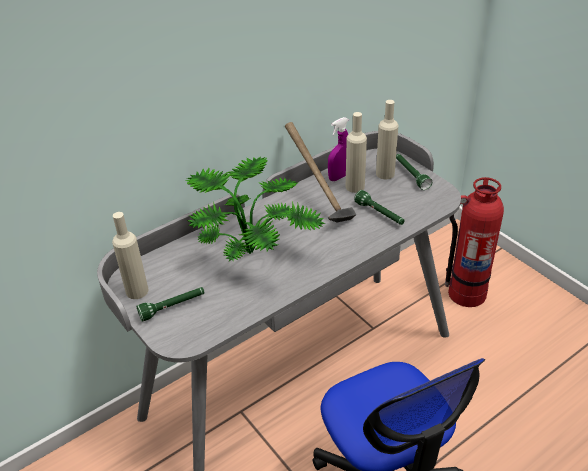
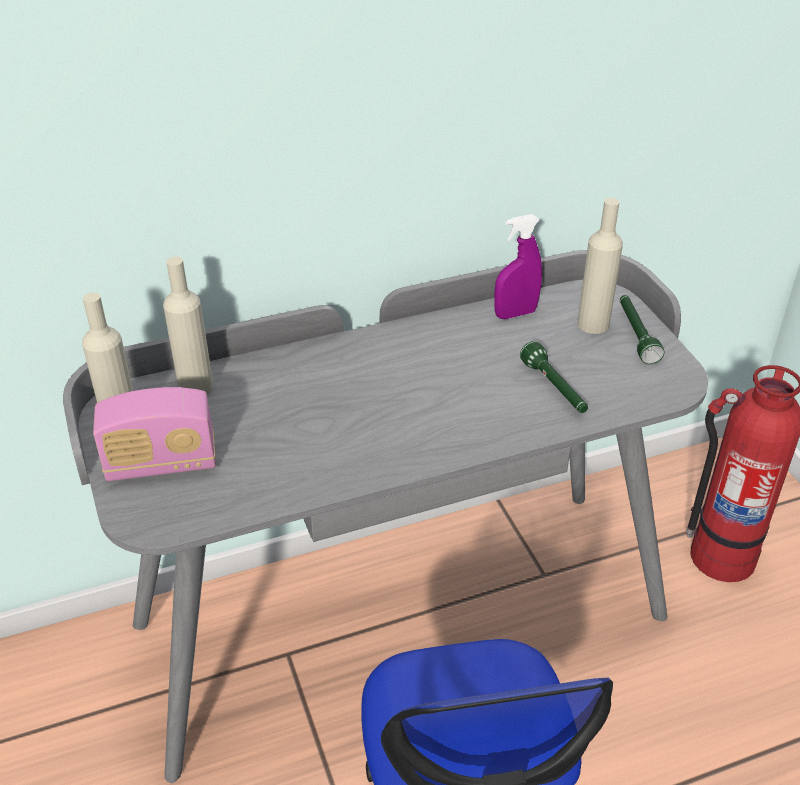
camera: 15 degrees right, 0 degrees up
(173, 307) = (161, 464): green flashlight -> radio
(253, 247) = (326, 397): potted plant -> none
(318, 204) = (461, 350): hammer -> none
(355, 186) = (533, 335): beige bottle -> beige bottle (196, 387)

